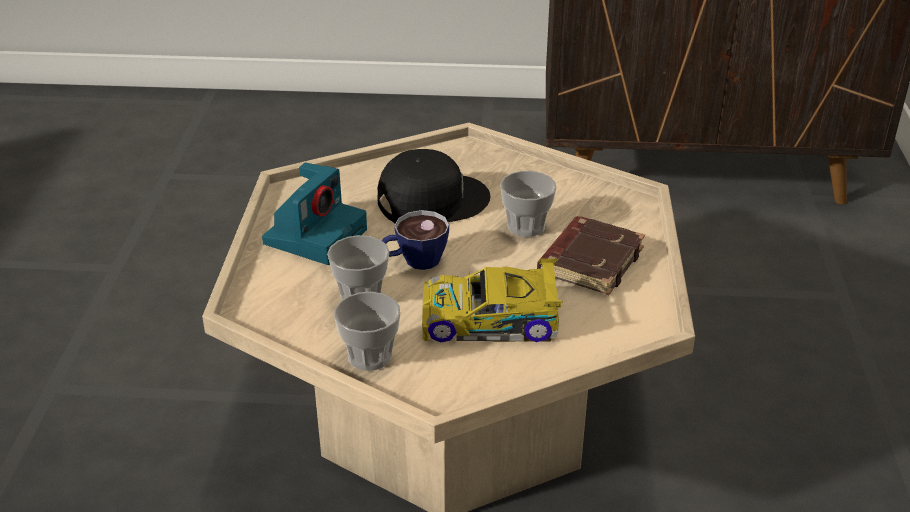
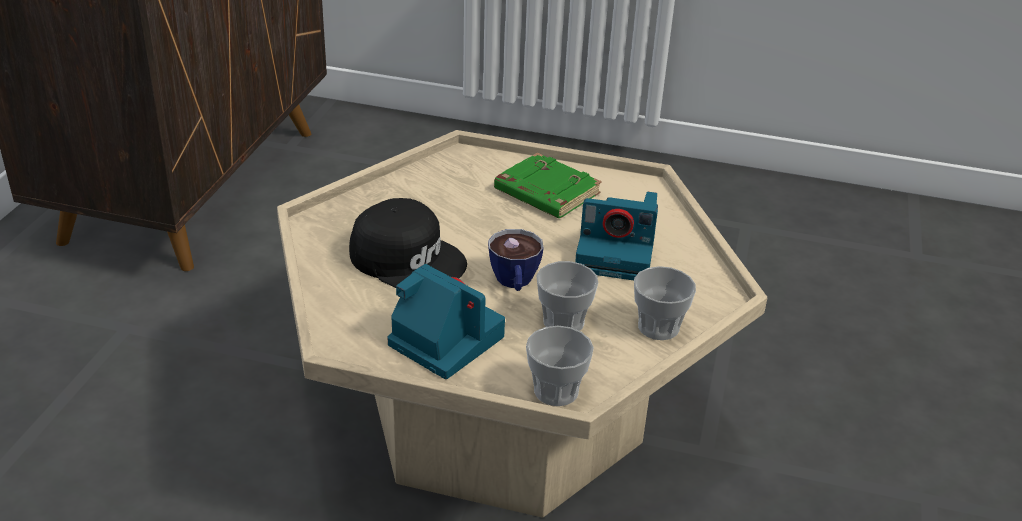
camera: 80 degrees left, 0 degrees up
(431, 200) = (408, 258): black cap -> black cap turned 135 degrees clockwise
(492, 319) = (617, 254): toy car -> camera
(526, 226) = (479, 213): cup -> cup (556, 391)
(589, 261) = (545, 193): brown book -> green book

